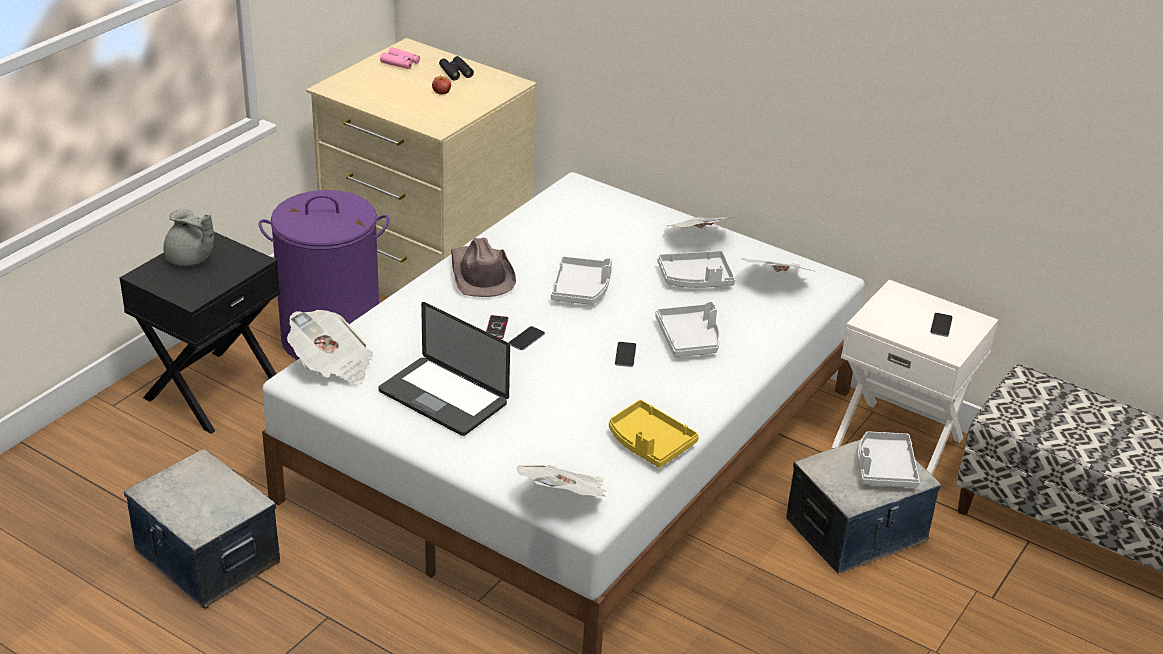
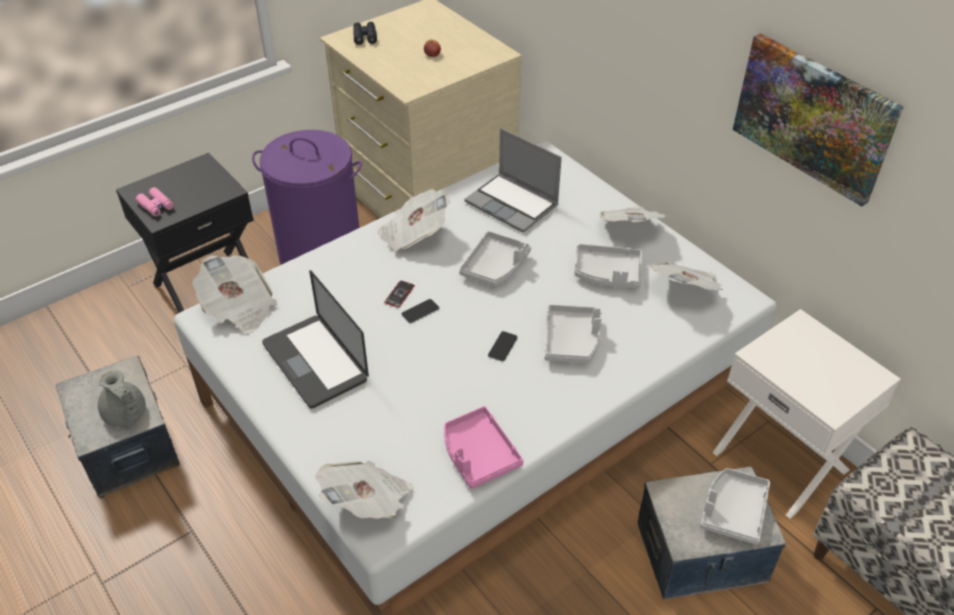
camera: 20 degrees right, 10 degrees up
(190, 260) = (178, 181): grey teapot -> grey teapot (126, 415)
(400, 63) = (412, 21): pink binoculars -> pink binoculars (156, 206)
(455, 72) = (455, 36): black binoculars -> black binoculars (365, 37)
(481, 274) = (413, 235): brown hat -> newspaper
(569, 233) = (513, 204): none -> laptop
(649, 443) = (478, 454): yellow tray -> pink tray
(876, 86) = (813, 117): none -> picture
(941, 325) = (834, 374): phone -> none

